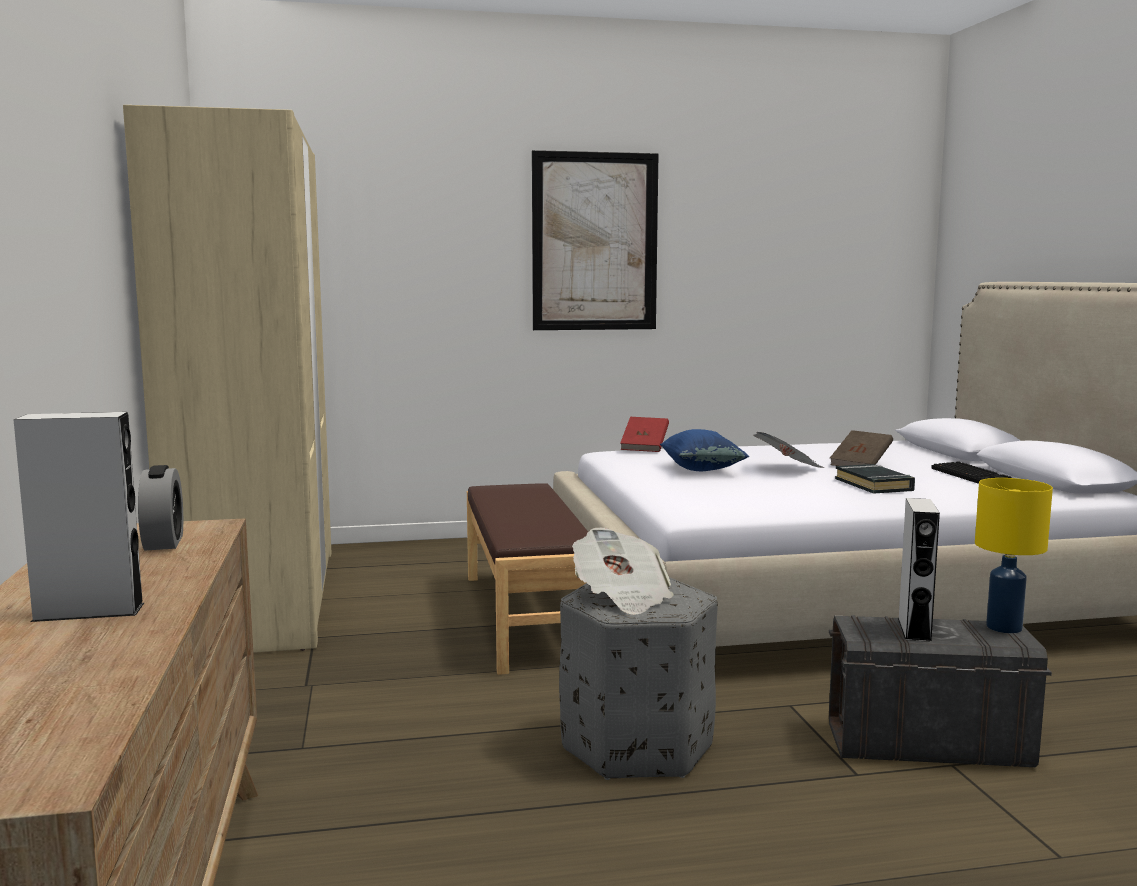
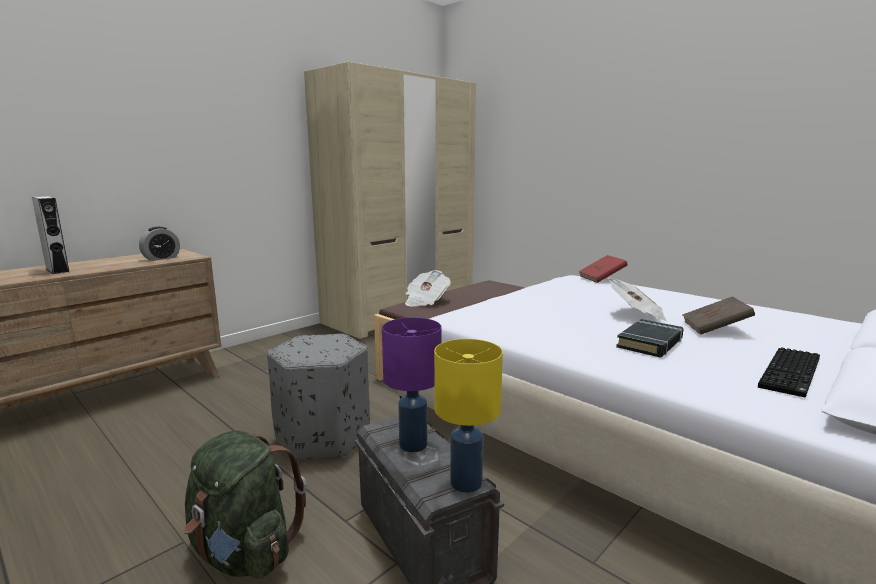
camera: 55 degrees right, 5 degrees up
(595, 242) = (645, 124): picture -> none
(622, 597) = (307, 344): newspaper -> newspaper (425, 301)
(701, 470) = (577, 299): blue pillow -> none
(877, 846) = (244, 552): none -> green backpack
(914, 629) = (414, 445): grey speaker -> purple table lamp

